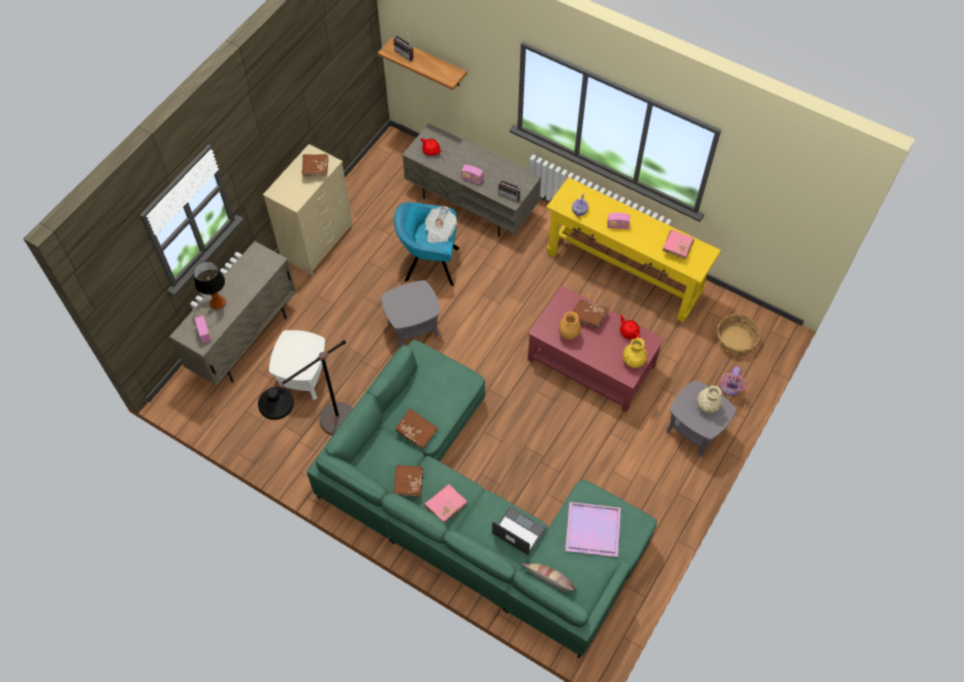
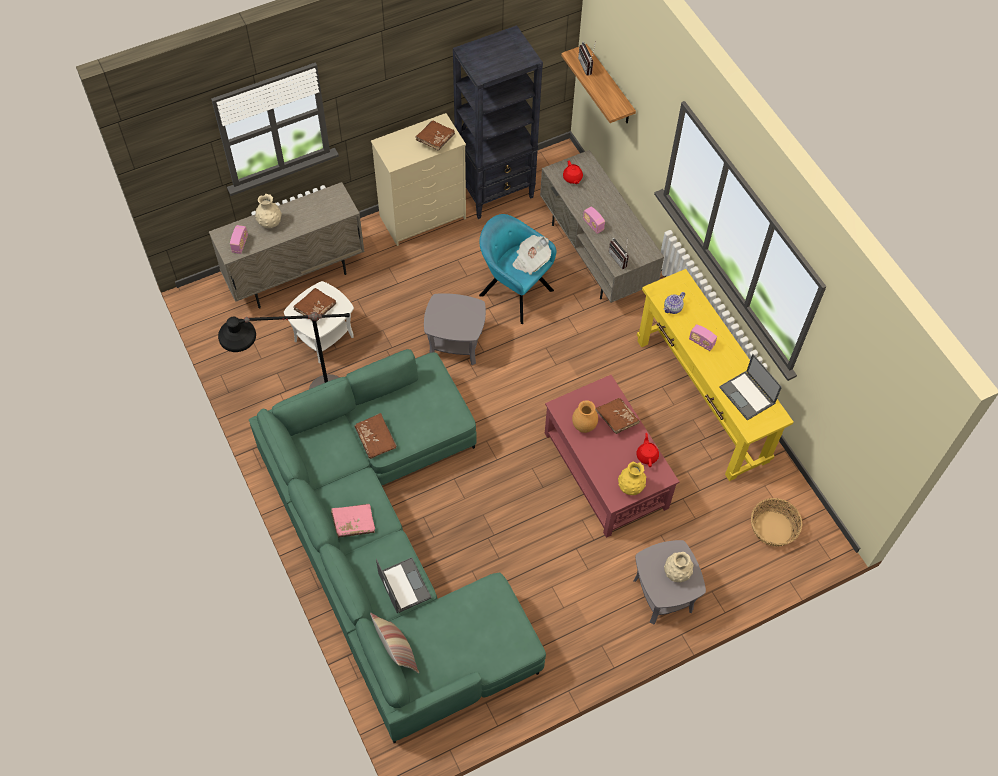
camera: 30 degrees right, 0 degrees up
(218, 303) = (270, 223): table lamp -> beige vase
(361, 193) = (496, 191): none -> black bookcase
(408, 483) = (334, 483): brown book -> brown book (315, 309)
(594, 529) = (476, 625): purple tray -> none
(677, 248) = (747, 396): pink book -> laptop
(730, 388) = (731, 573): pink fan -> none

